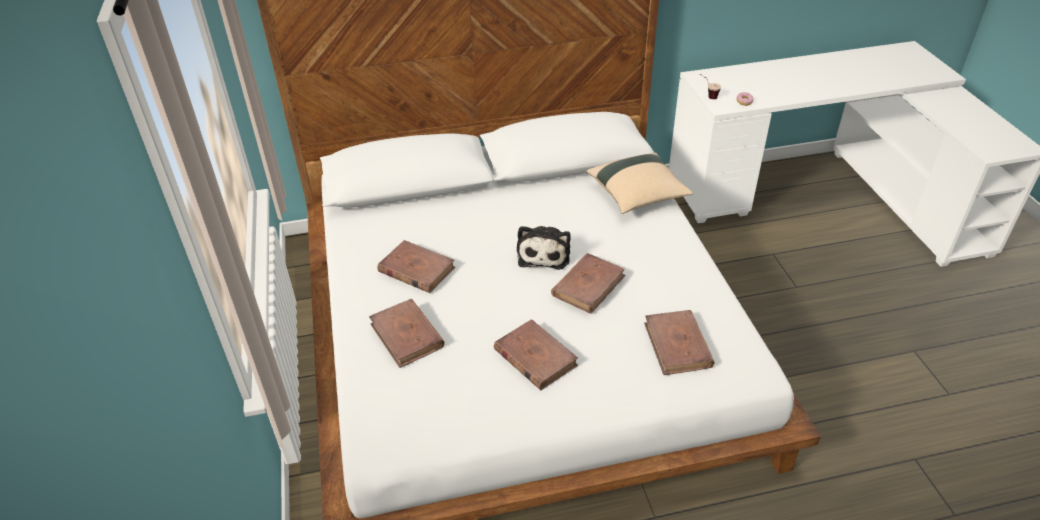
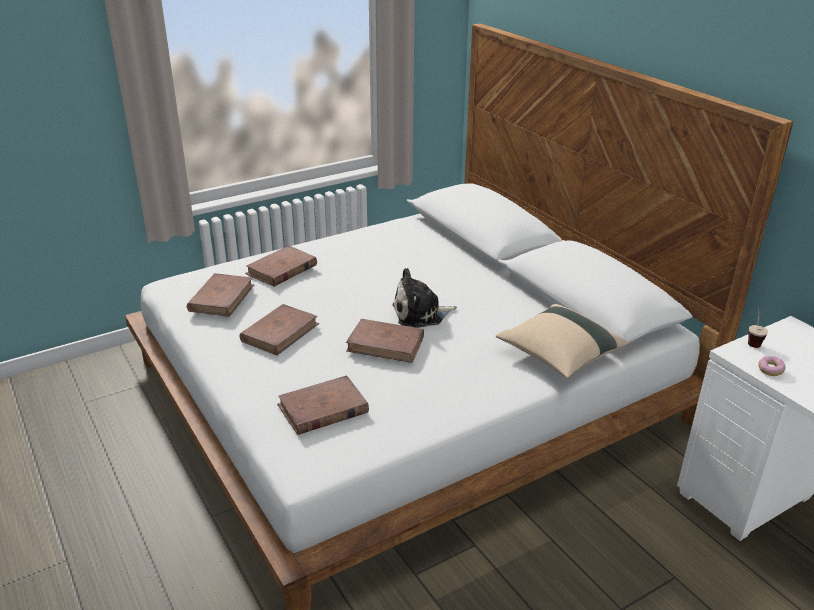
camera: 70 degrees right, 10 degrees down
(416, 269) = (364, 259): brown book -> brown book (221, 298)

